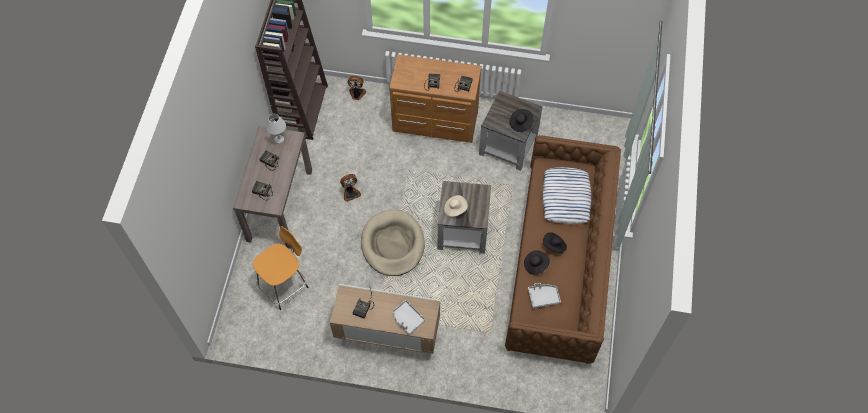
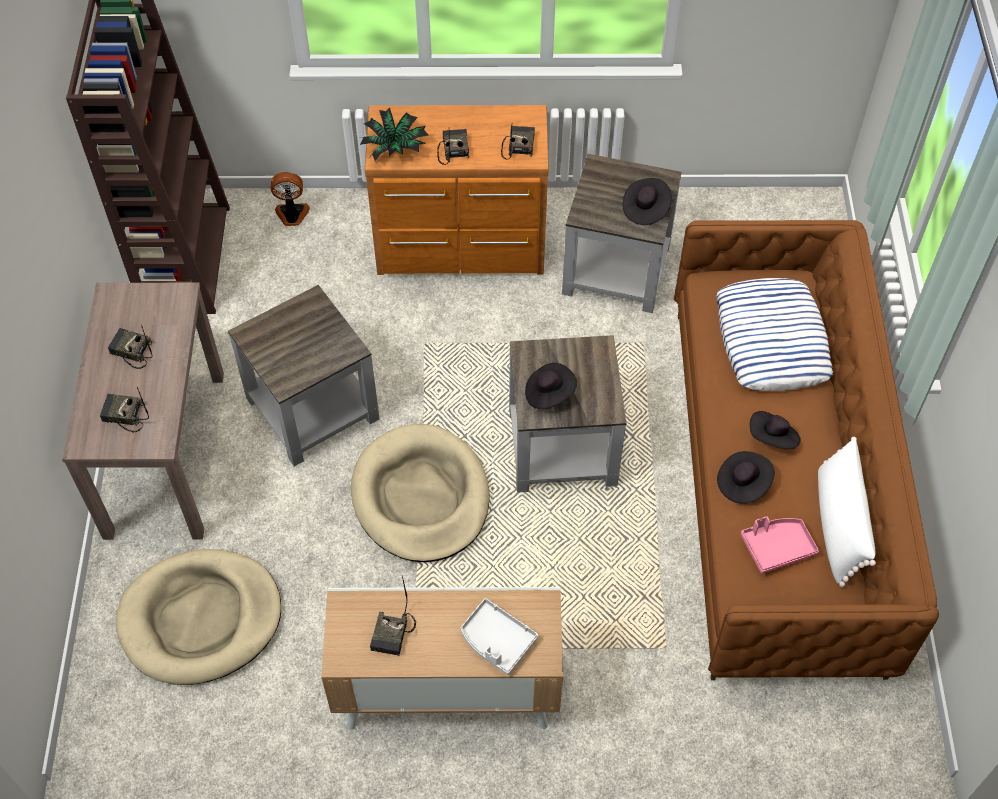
camera: 10 degrees left, 5 degrees down
(279, 139) = (147, 304): white table lamp -> none
(284, 285) = (201, 619): orange stool -> beige dog bed
(350, 193) = (312, 406): fan -> grey side table
(405, 79) = (394, 149): none -> potted plant
(455, 209) = (549, 393): beige hat -> black hat
(543, 297) = (777, 547): grey tray -> pink tray
(574, 291) = (838, 524): none -> white pillow

